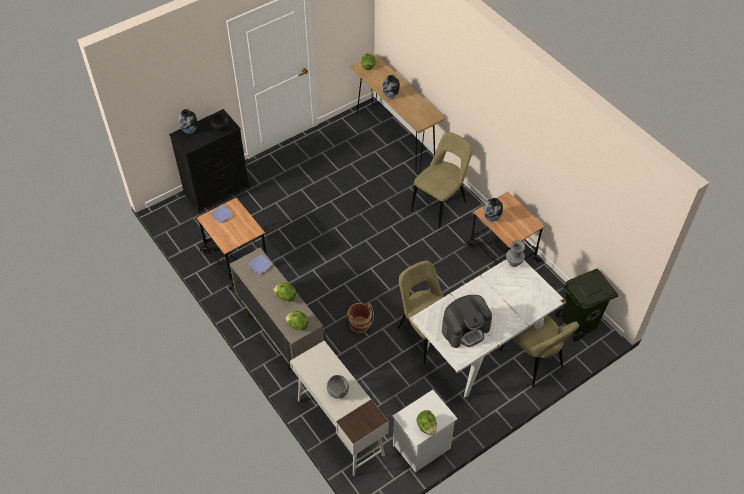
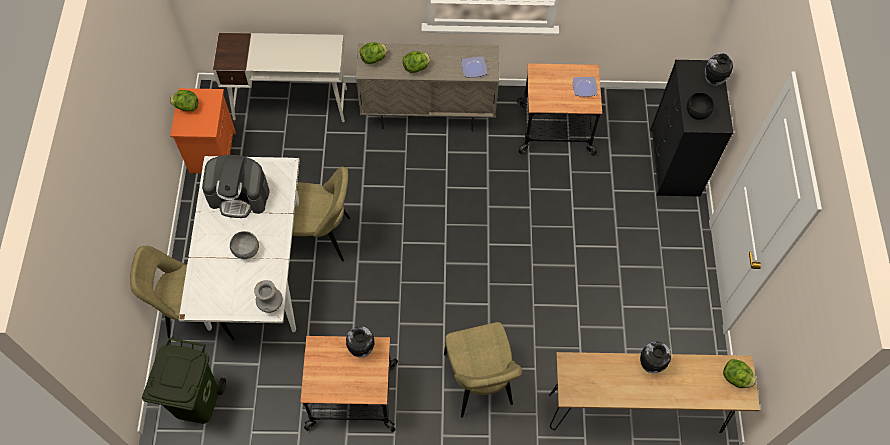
camera: 125 degrees right, 10 degrees up
(337, 392) = (276, 50): grey bowl -> grey bowl (246, 250)
(360, 325) = (381, 187): brown bucket -> none
(421, 448) = (212, 151): white nightstand -> orange nightstand
(465, 329) = (239, 195): coffee machine -> coffee machine turned 90 degrees counterclockwise

